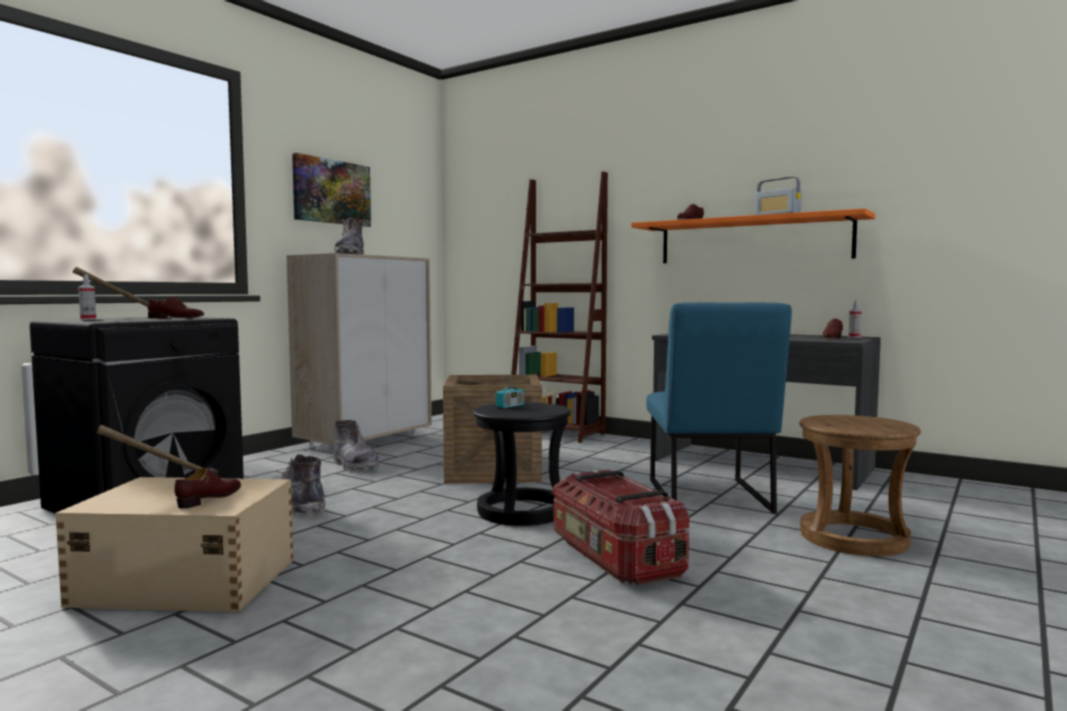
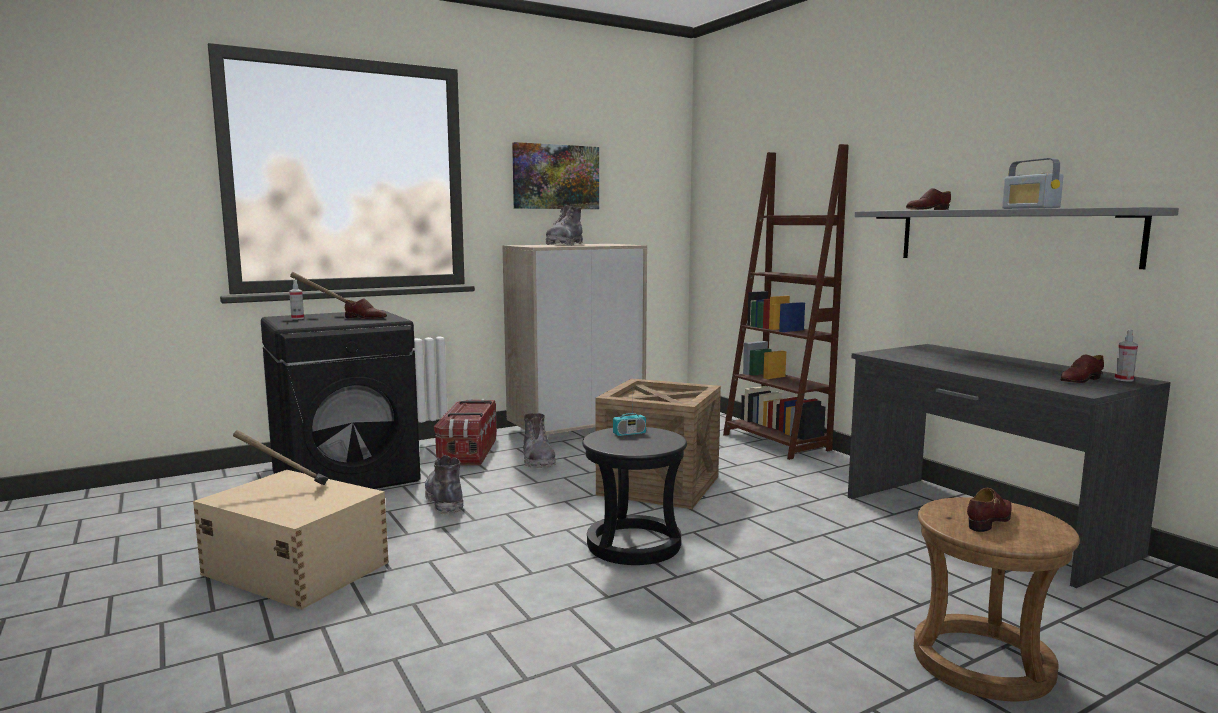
camera: 25 degrees right, 5 degrees up
(210, 498) = (302, 504): brown shoe -> brown shoe (990, 520)
(614, 557) = (664, 624): storage box -> storage box (468, 452)
(708, 497) = (859, 562): blue chair -> none
(753, 240) = (1010, 236): orange shelf -> grey shelf

